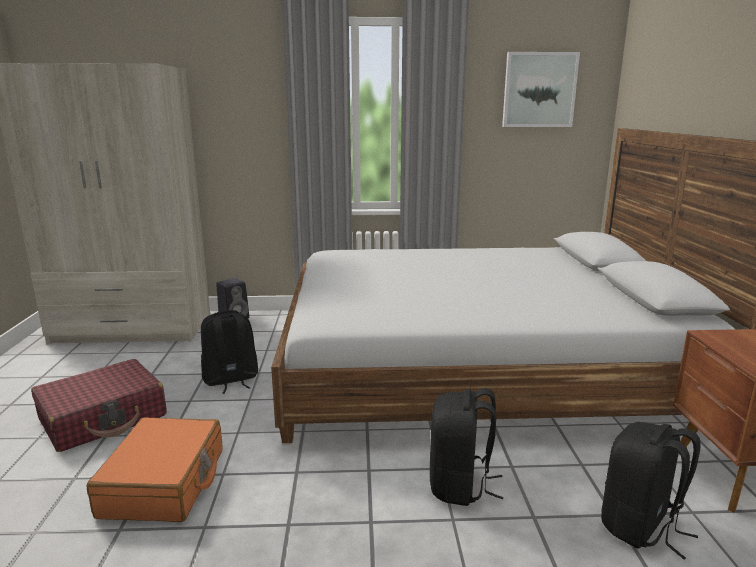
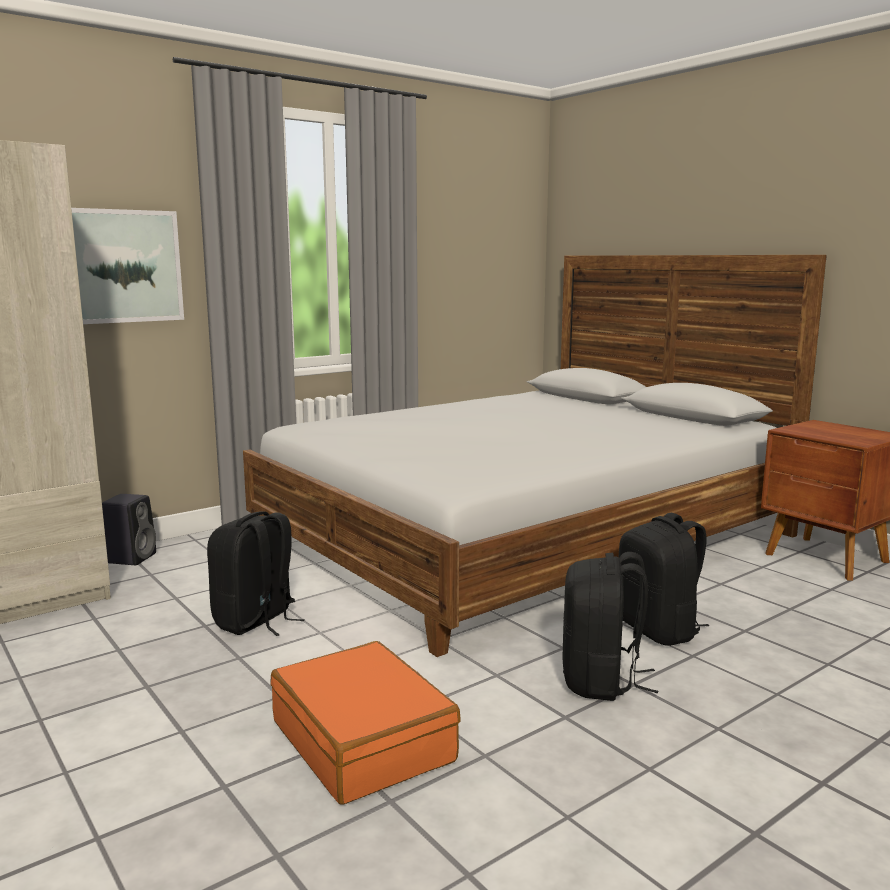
camera: 35 degrees left, 5 degrees down
(104, 418) = (137, 715): red suitcase -> none
(539, 90) = (480, 212): picture -> picture (123, 266)
(641, 527) = (817, 609): black backpack -> black backpack (601, 681)

